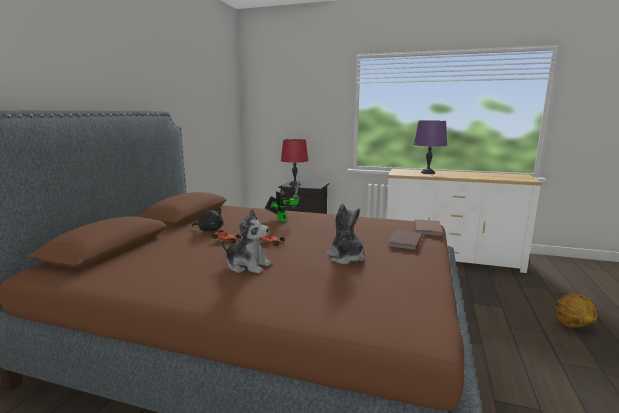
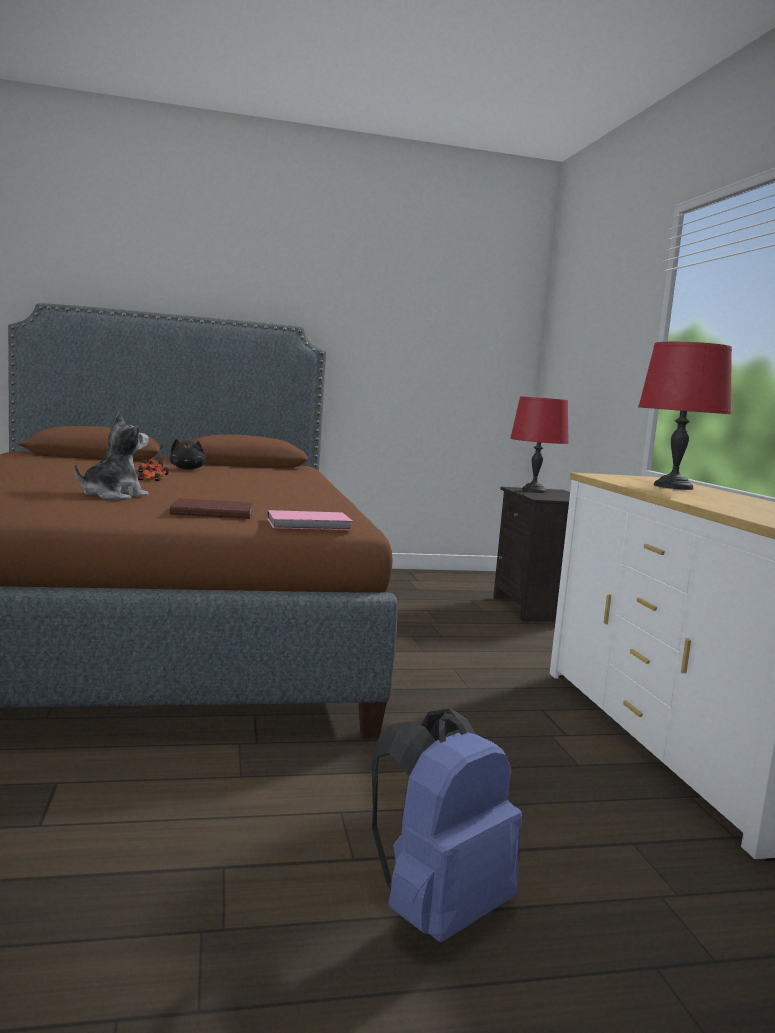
camera: 60 degrees right, 5 degrees down
(247, 265) = (62, 476): plush toy -> none
(281, 219) = (270, 482): toy robot -> none
(428, 173) = (672, 486): purple table lamp -> red table lamp
(428, 229) = (310, 524): brown book -> pink book
(571, 326) = (437, 909): basketball -> blue backpack

